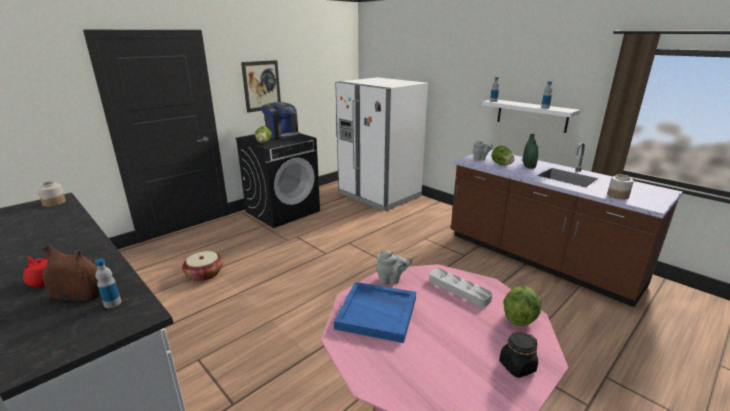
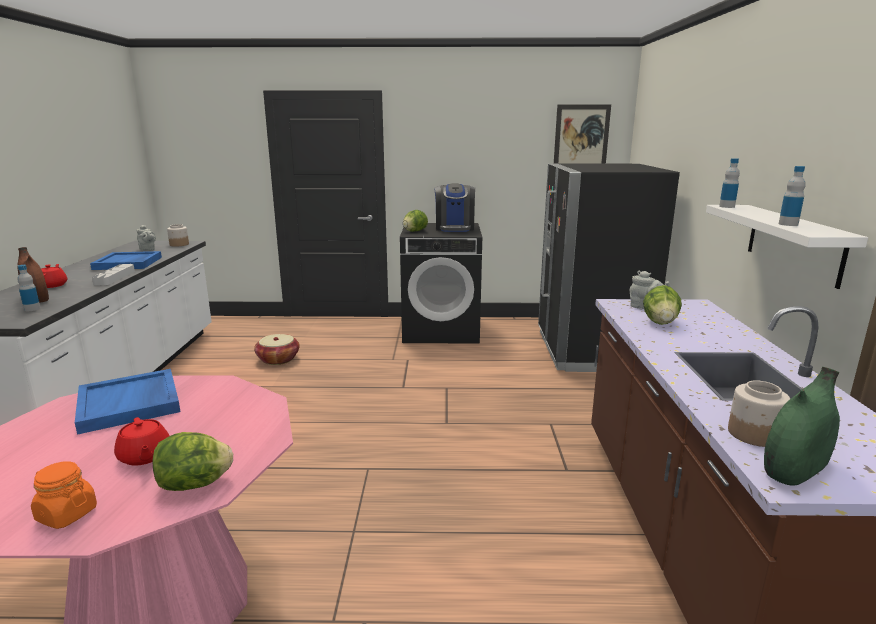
camera: 45 degrees right, 5 degrees down
(60, 234) = (128, 263): none -> blue tray
(262, 86) = (453, 162): picture -> picture (581, 138)
(379, 195) = (589, 351): white fridge -> black fridge
(391, 280) = (212, 387): grey teapot -> grey teapot (147, 249)
(458, 290) = (230, 427): grey tray -> grey tray (115, 277)
(467, 325) = (144, 456): none -> red teapot
(517, 366) = (66, 514): black jar -> orange jar
(528, 165) = (712, 337): green vase -> green vase (795, 468)

